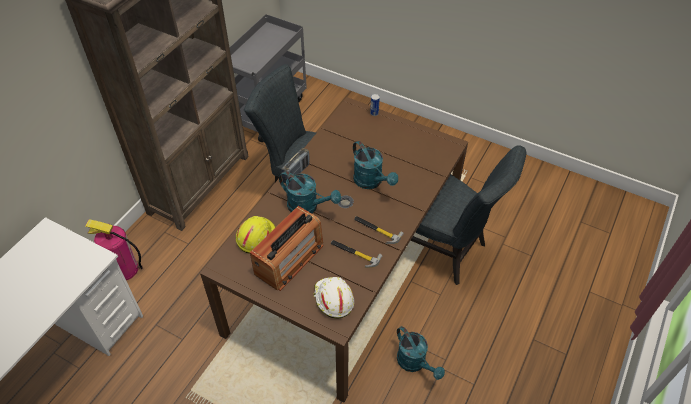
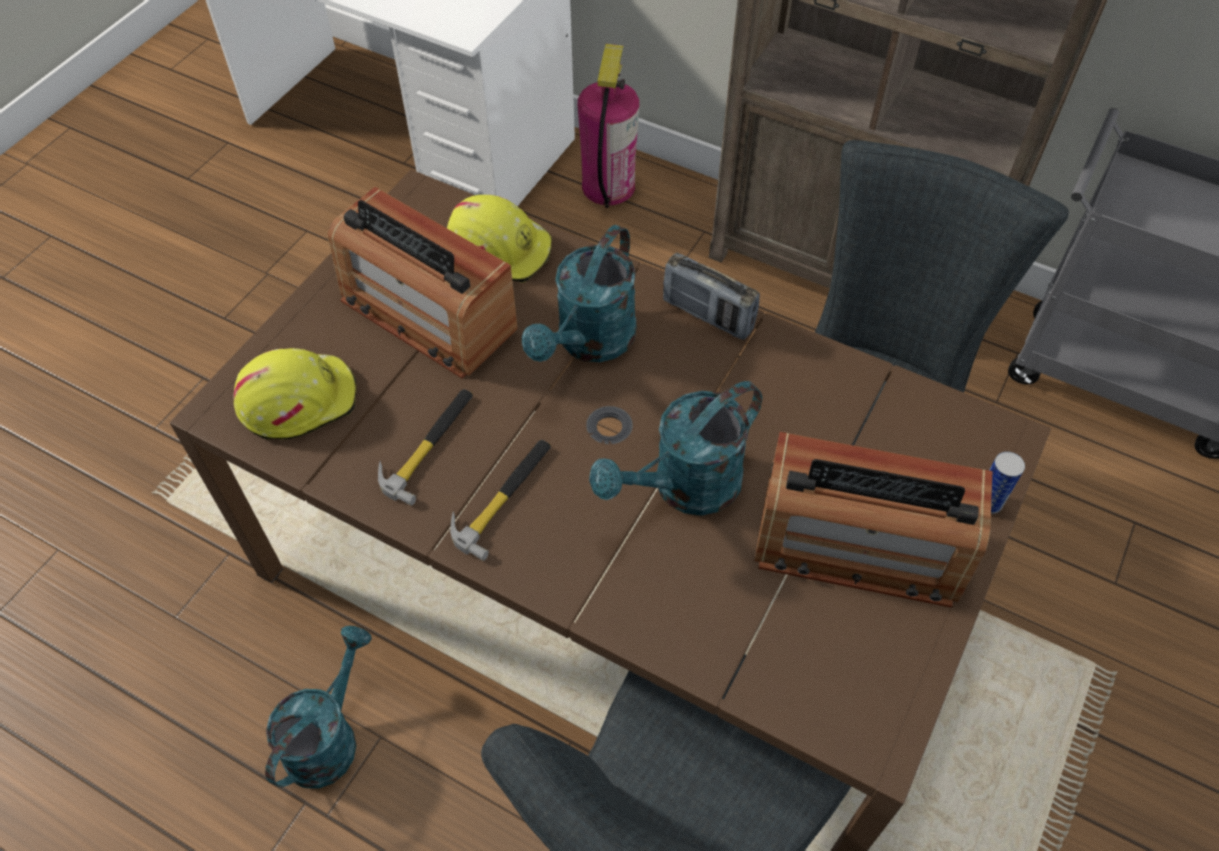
camera: 90 degrees right, 5 degrees up
(333, 299) = (298, 400): white hard hat -> yellow hard hat
(391, 142) = (858, 546): none -> radio
(415, 363) = (328, 736): turquoise watering can -> turquoise watering can turned 150 degrees clockwise

